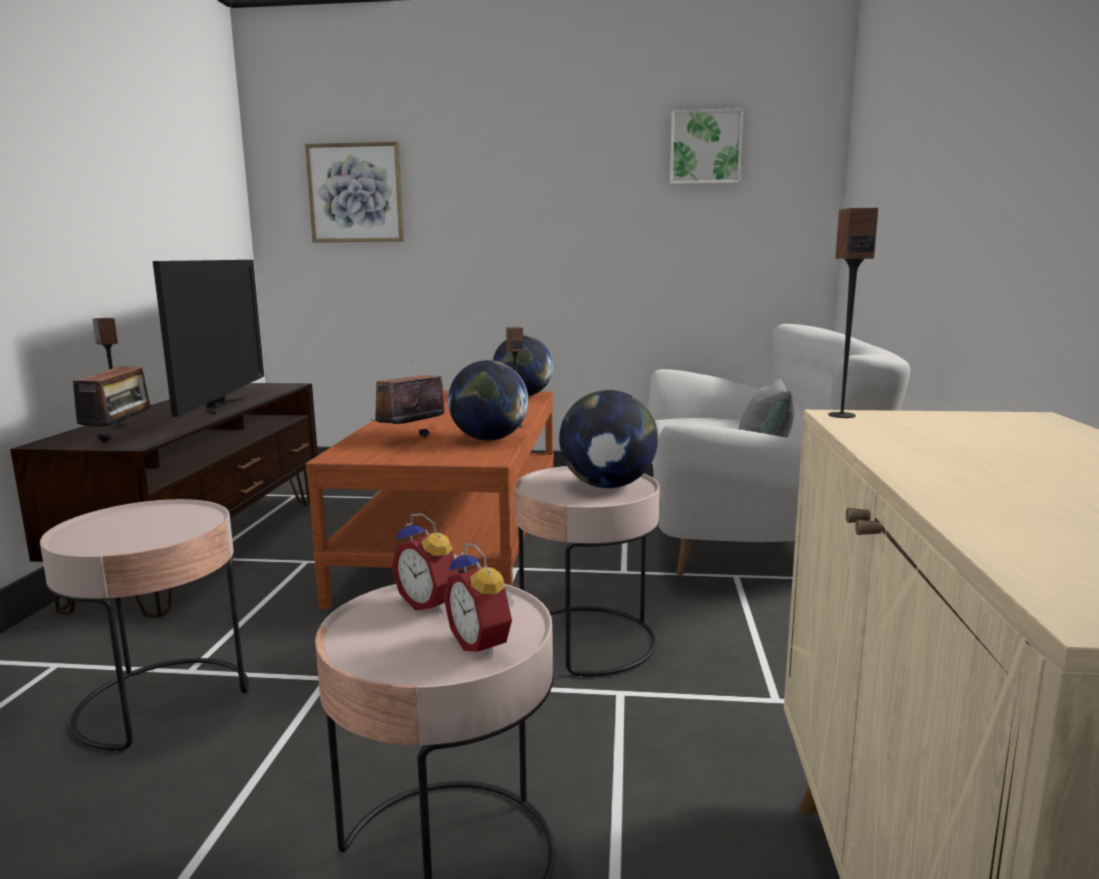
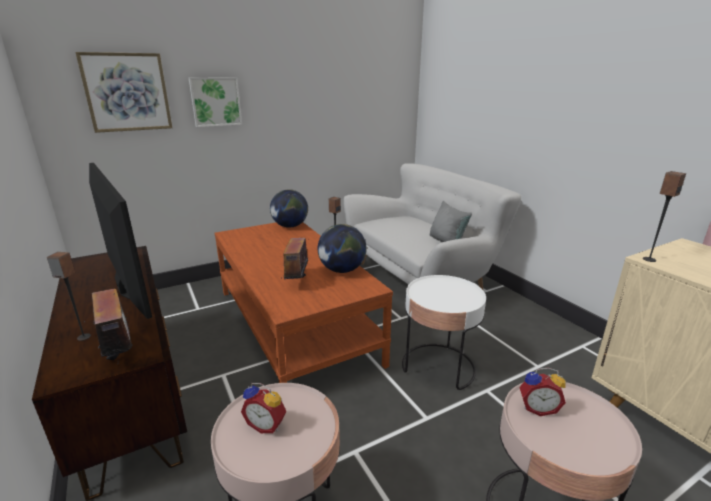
camera: 35 degrees left, 10 degrees up
(483, 644) = (600, 422): alarm clock -> alarm clock (267, 424)
(587, 640) = (438, 367): pink side table -> white side table
(608, 486) = (453, 290): globe -> none
(705, 147) = (356, 65): picture -> picture (215, 101)

